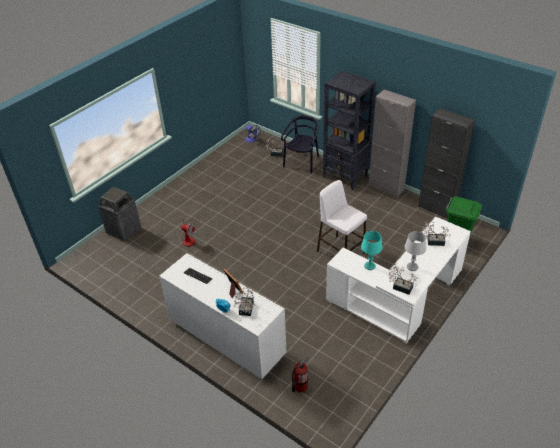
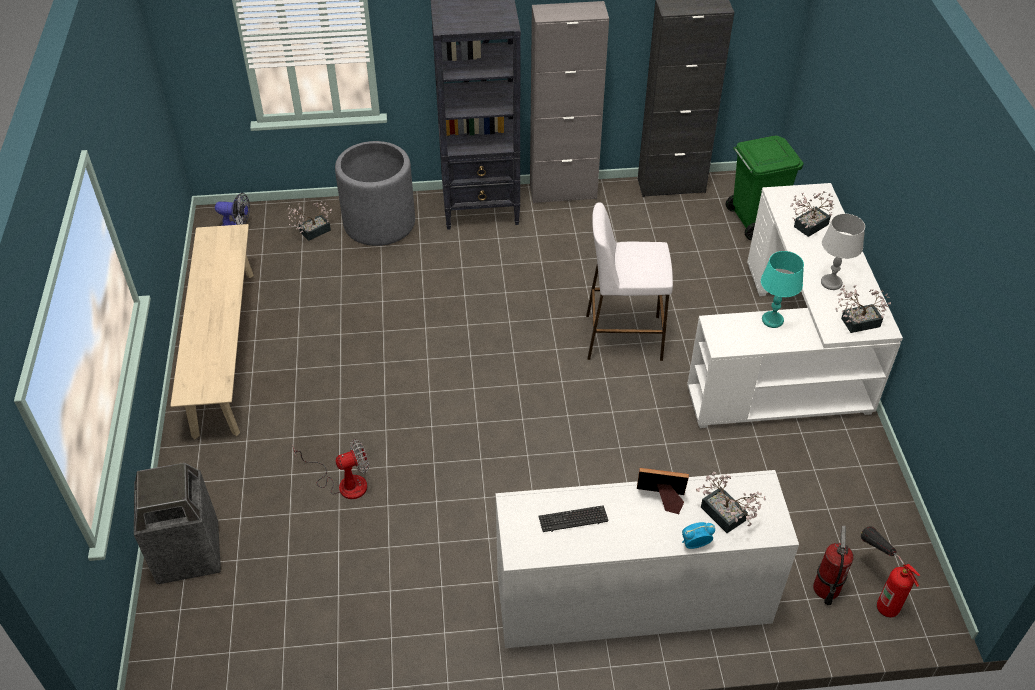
camera: 45 degrees left, 5 degrees up
(203, 177) = (224, 350): none -> beige bench
(302, 162) = (379, 223): black chair -> grey planter
(319, 402) = (876, 589): none -> fire extinguisher

